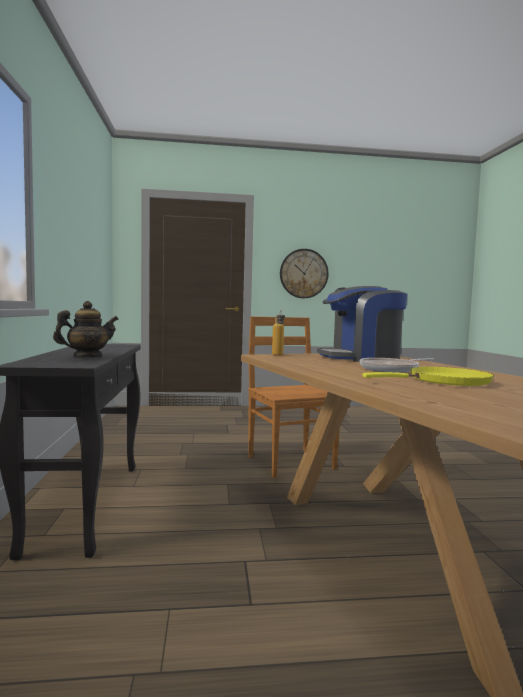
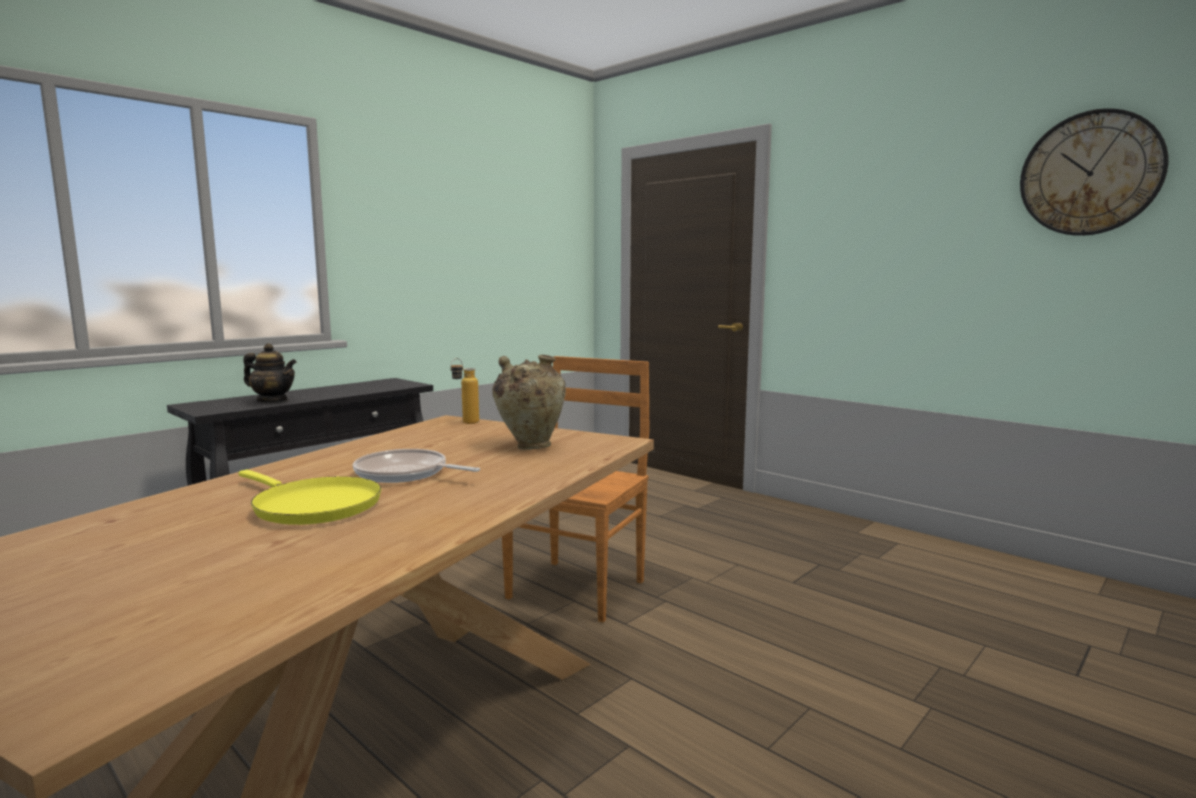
camera: 50 degrees right, 5 degrees up
(303, 273) = (855, 261): wall clock -> wall clock (1090, 173)
(361, 358) = (530, 446): coffee machine -> beige vase

